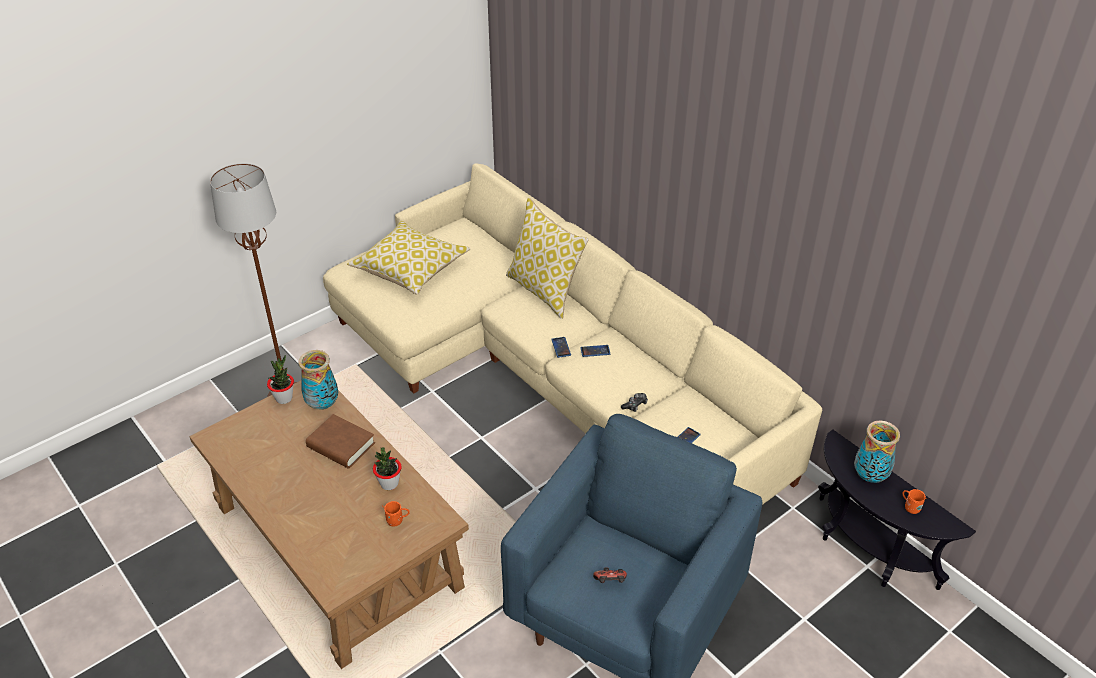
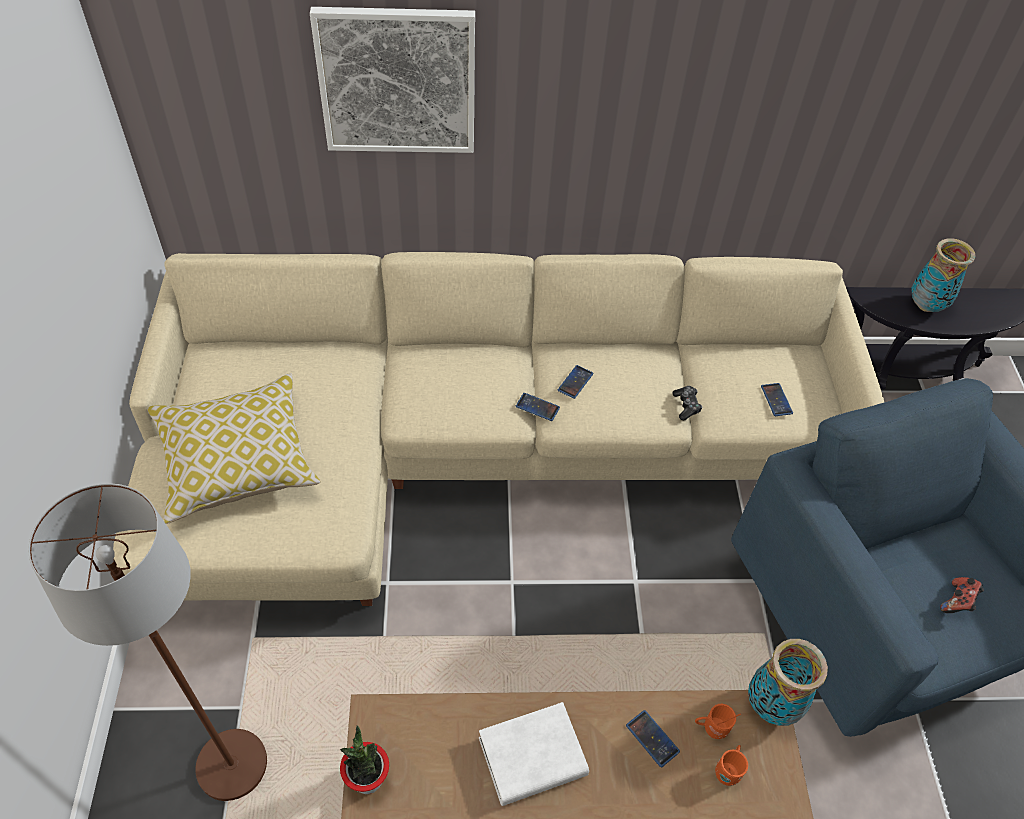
camera: 55 degrees left, 10 degrees up
(322, 404) = (427, 732): vase -> vase (770, 705)
(341, 445) = (532, 757): brown book -> white book
(389, 483) = (652, 738): potted plant -> phone
(545, 291) = (426, 358): pillow -> none
(597, 117) = (397, 81): none -> picture
(910, 507) = (981, 307): orange mug -> orange mug (711, 728)

